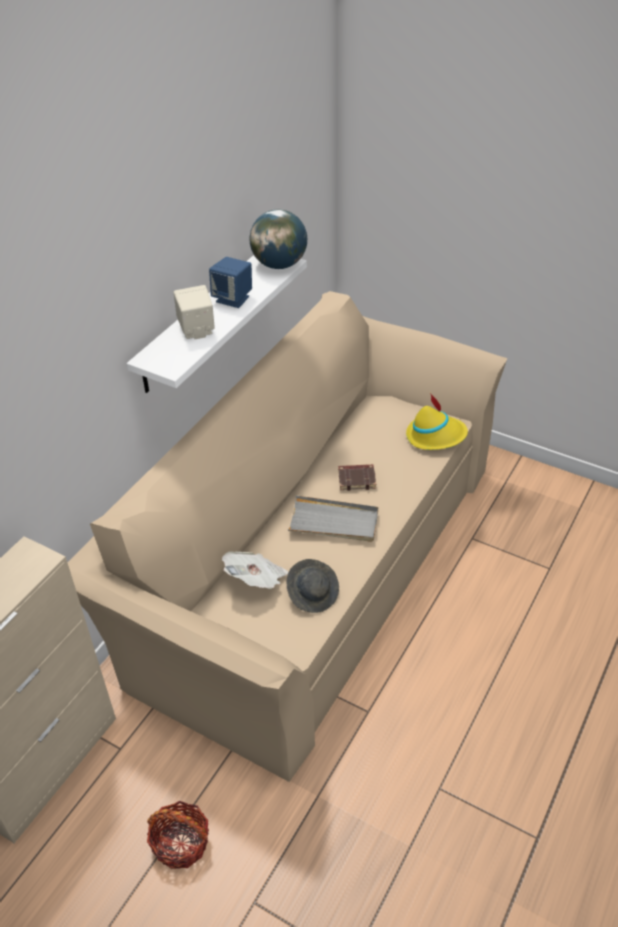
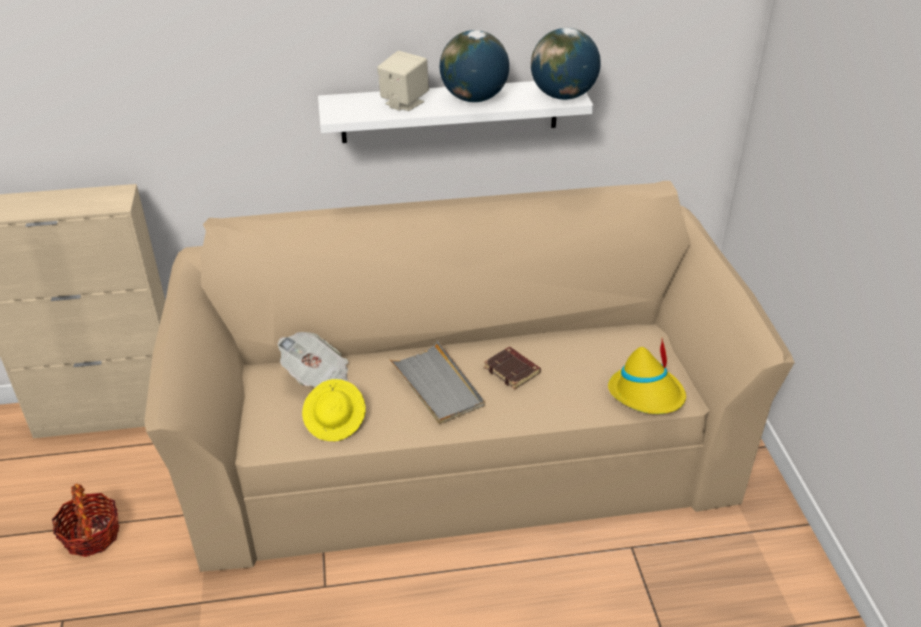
camera: 50 degrees right, 5 degrees down
(233, 299) = (474, 98): blue speaker -> globe
(313, 593) = (335, 421): grey hat -> yellow hat

